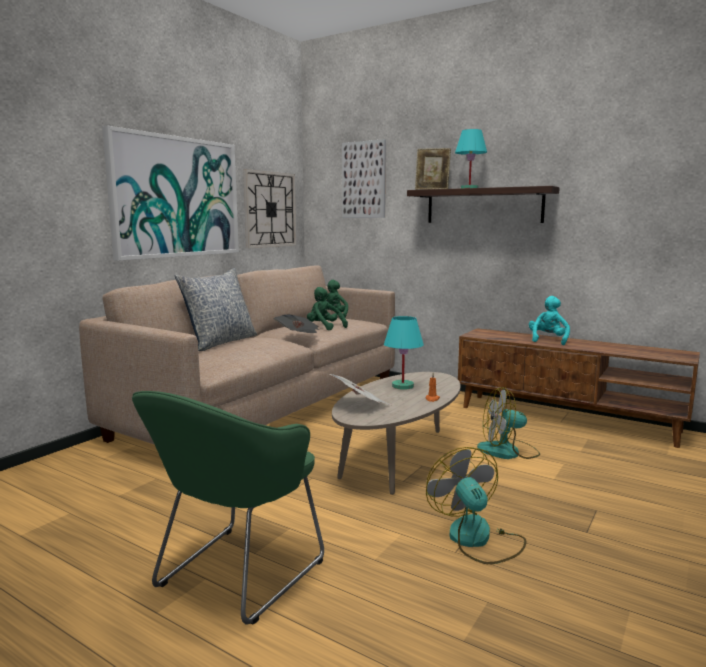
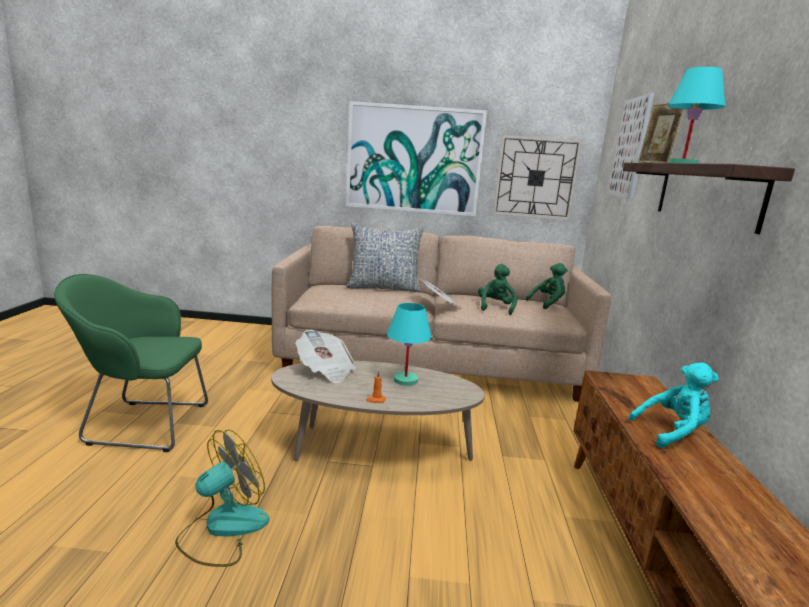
camera: 60 degrees right, 5 degrees up
(508, 451) = (464, 523): fan -> none

